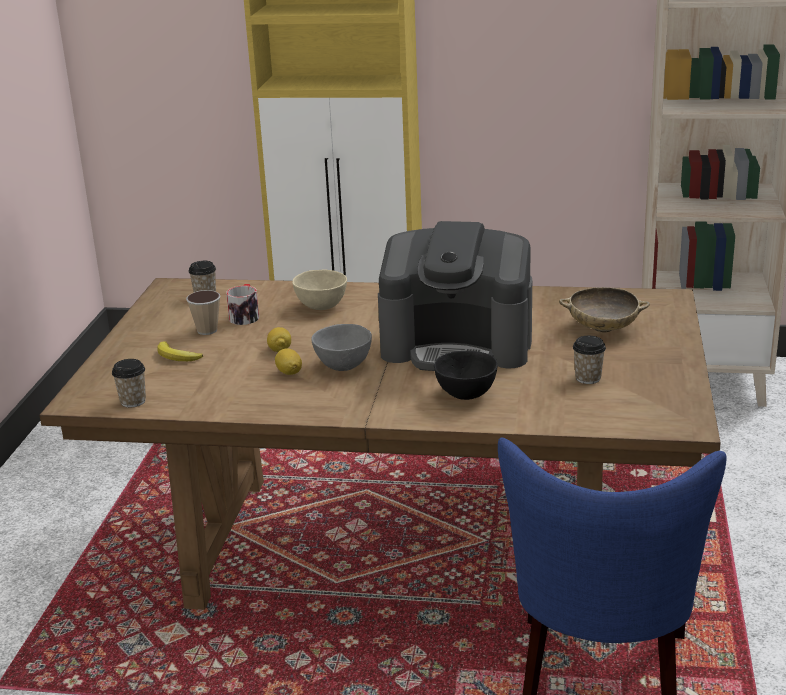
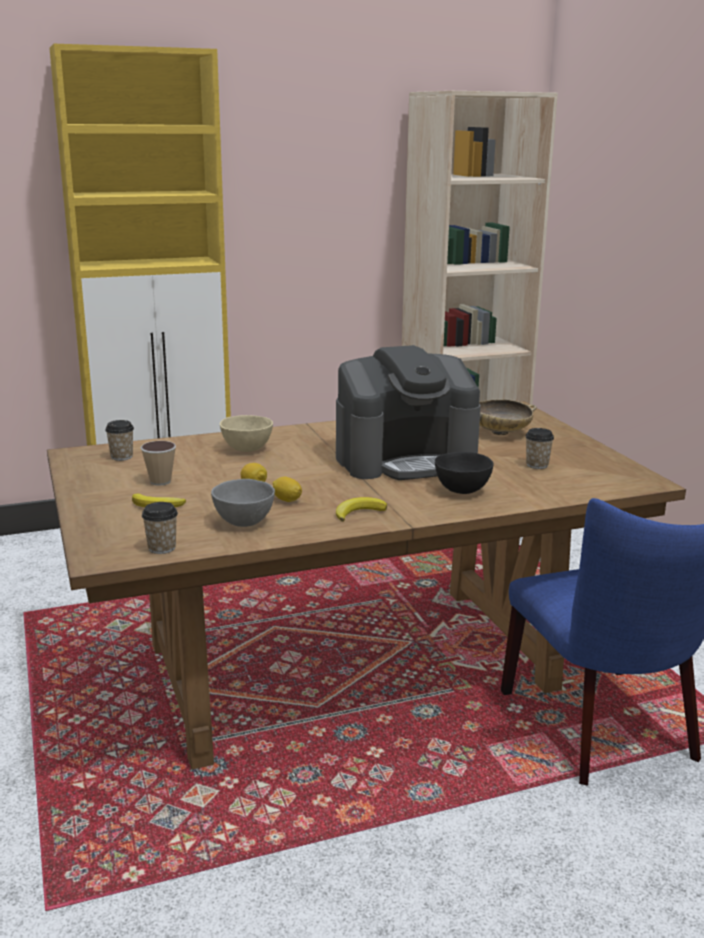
camera: 30 degrees left, 5 degrees down
(245, 316) = (183, 465): mug -> none
(336, 399) = (358, 512): none -> banana
(343, 365) = (329, 487): grey bowl -> grey bowl (244, 522)

